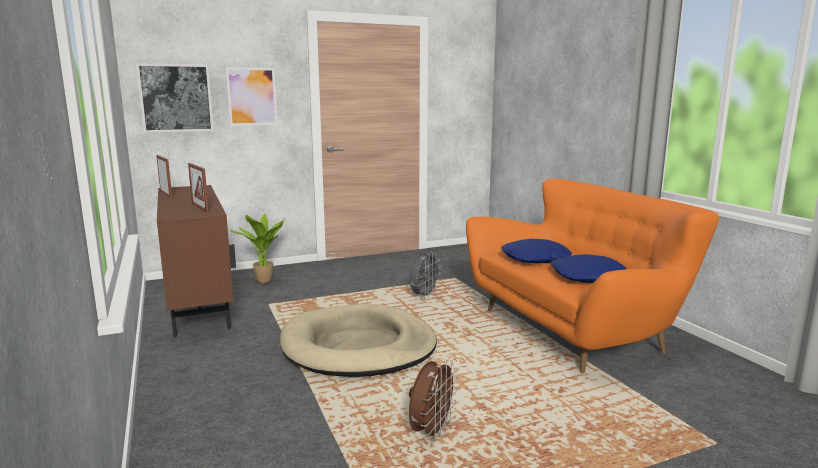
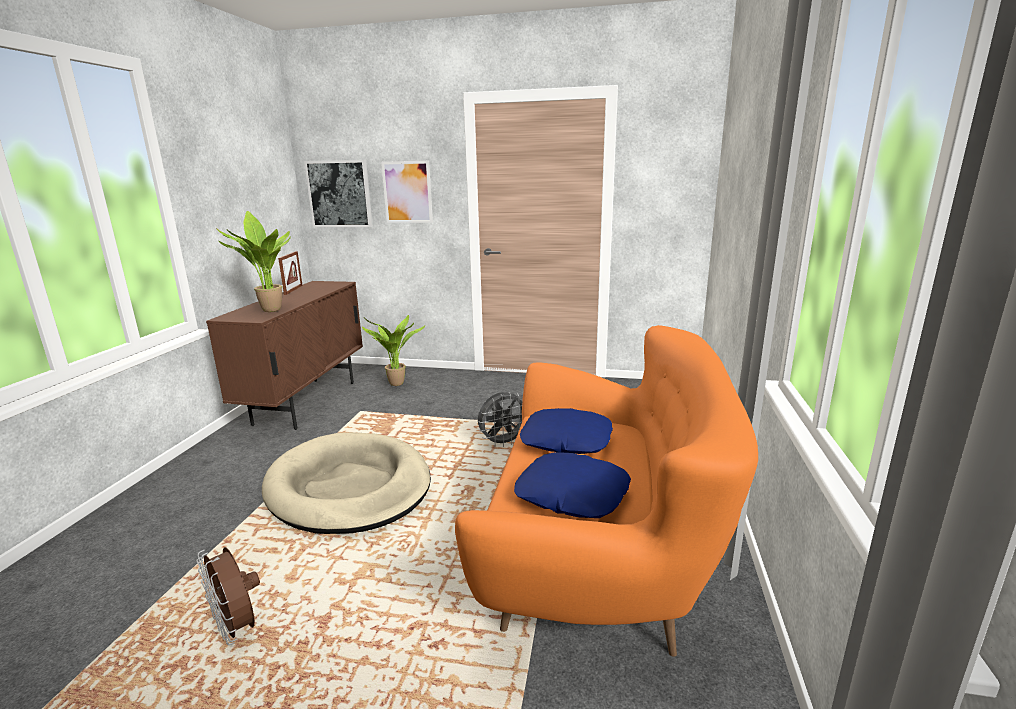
camera: 35 degrees right, 5 degrees up
(200, 208) = (268, 310): picture frame -> potted plant
(431, 432) = (238, 628): brown fan -> brown fan turned 75 degrees clockwise

